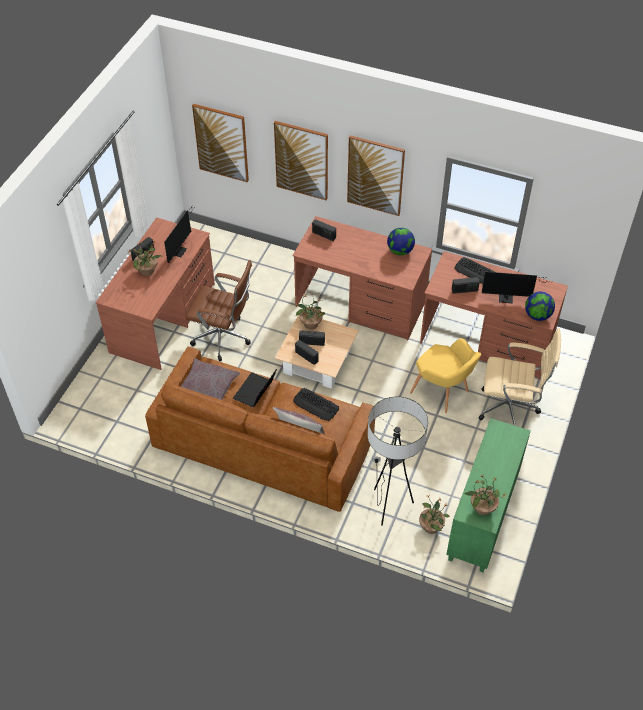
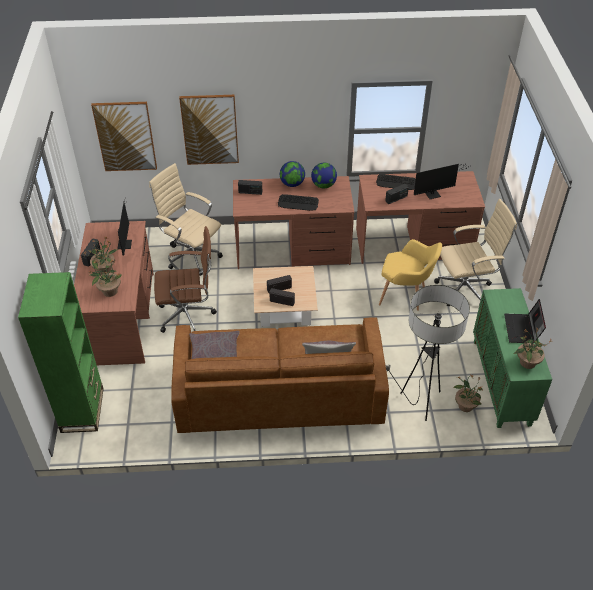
camera: 25 degrees left, 5 degrees down
(86, 393) = (82, 410): none -> green bookcase
(255, 392) = (261, 343): laptop -> laptop (522, 329)
(259, 277) = (191, 255): none -> beige office chair
(310, 324) = (268, 274): potted plant -> potted plant (109, 291)
(316, 405) = (322, 335): keyboard -> keyboard (298, 203)
(375, 175) = (284, 122): picture -> none
(537, 315) = (466, 199): globe -> globe (292, 184)

